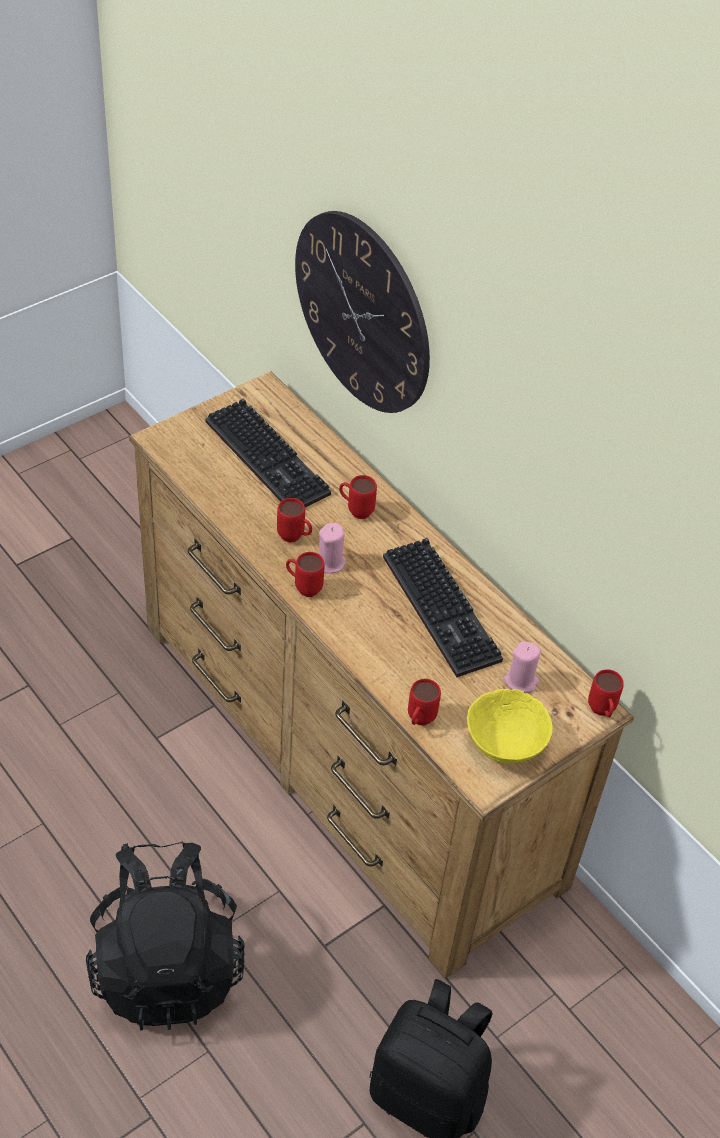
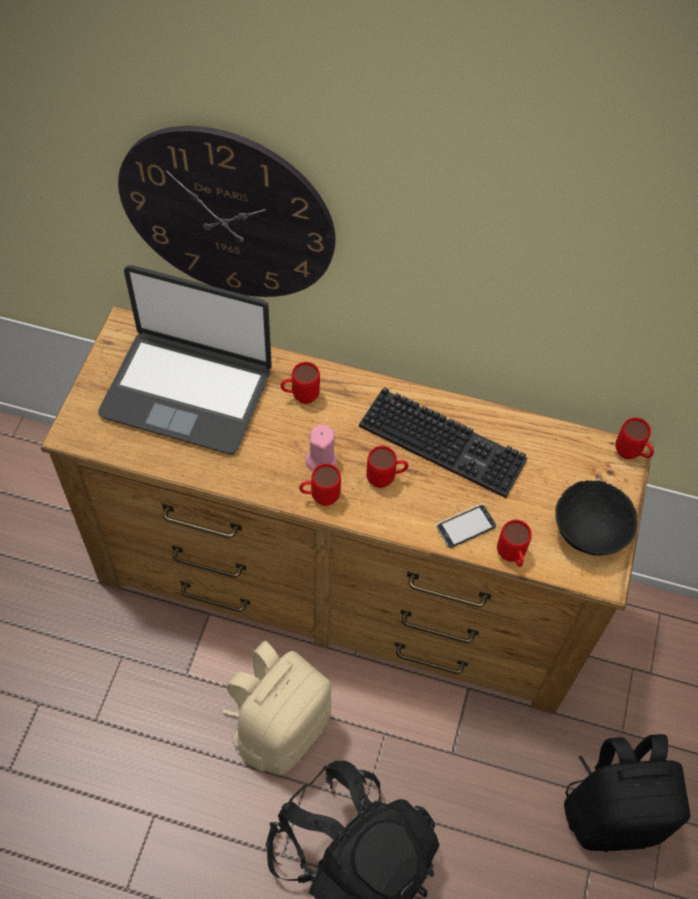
camera: 35 degrees left, 10 degrees up
(197, 826) = (280, 726): none -> beige backpack
(271, 458) = (187, 391): keyboard -> laptop
(295, 538) = (273, 455): red mug -> red mug (386, 479)
(402, 677) = (465, 526): none -> phone
(505, 745) = (589, 532): yellow bowl -> black bowl
(521, 681) = (553, 468): pink candle -> none

